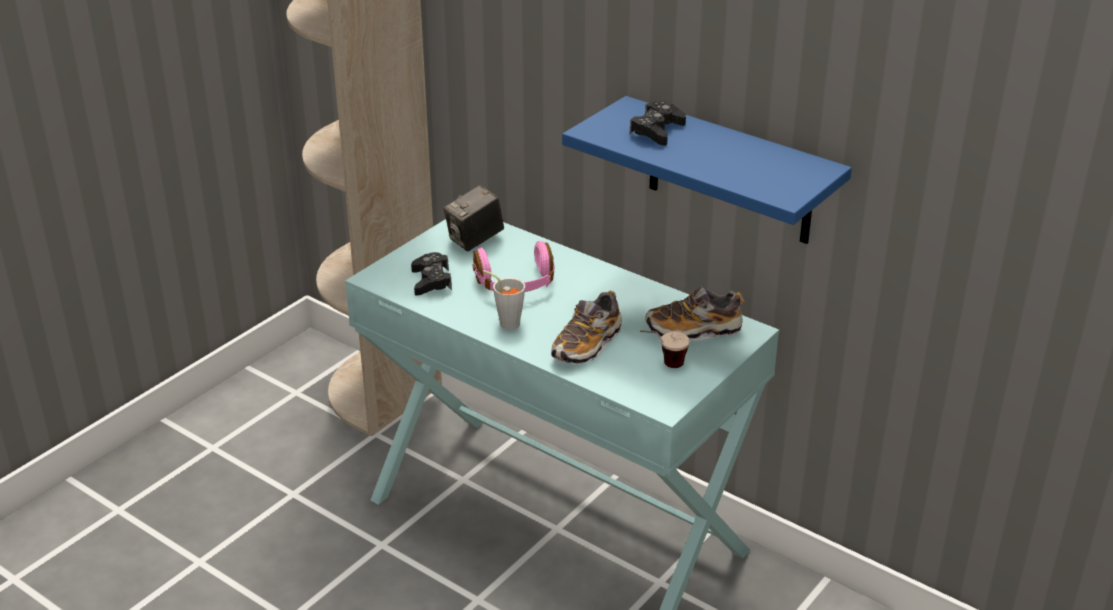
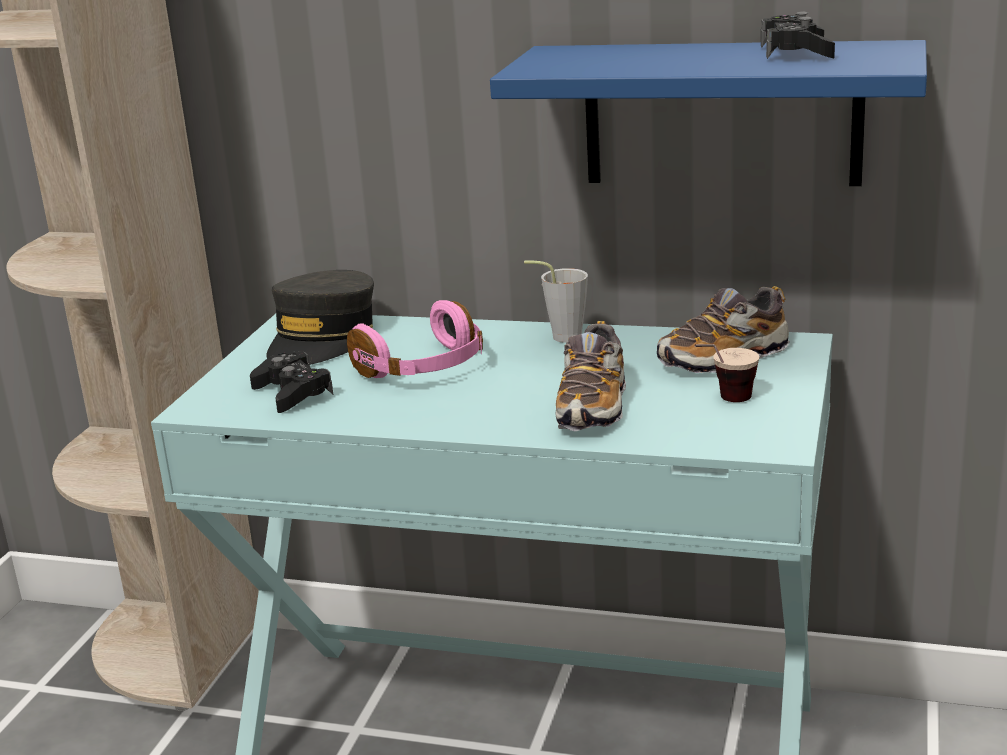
camera: 20 degrees left, 10 degrees down
(475, 240) = (322, 339): camera -> grey cap
(505, 322) = (447, 410): grey cup -> grey cup (560, 337)
(657, 131) = (622, 57): black game controller -> black game controller (796, 52)

